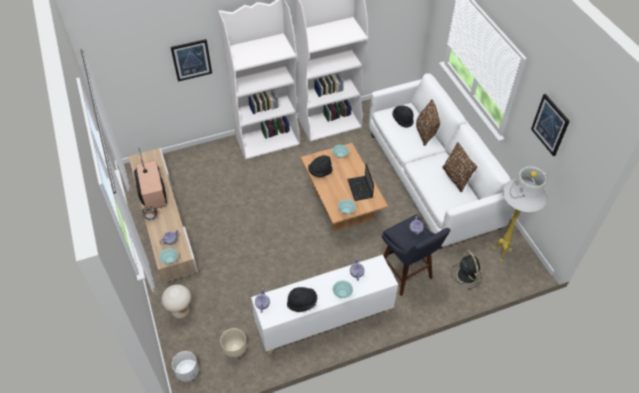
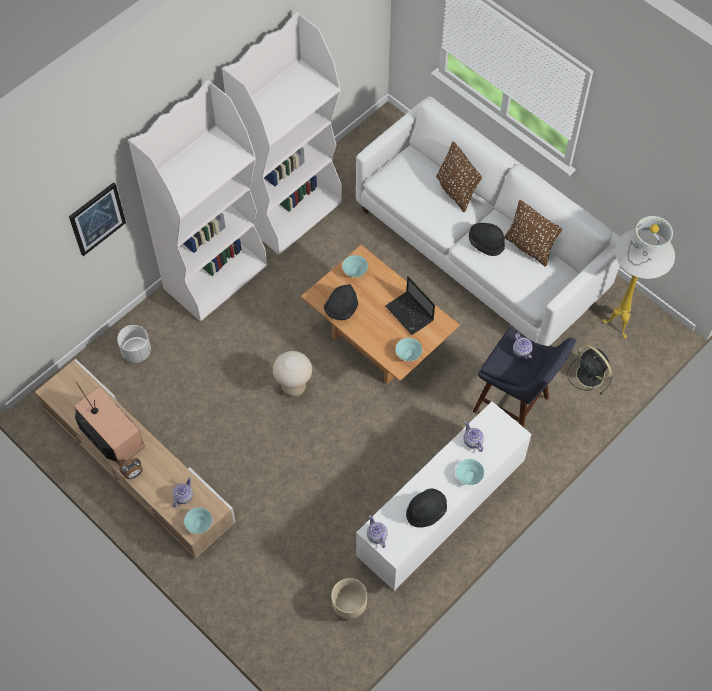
camera: 25 degrees left, 10 degrees up
(181, 312) = (246, 588): beige stool -> beige stool (294, 388)
(187, 371) = (303, 662): white planter -> white planter (136, 351)
(402, 120) = (414, 180): black hat -> black hat (486, 243)
(550, 125) = (651, 152): picture -> none

